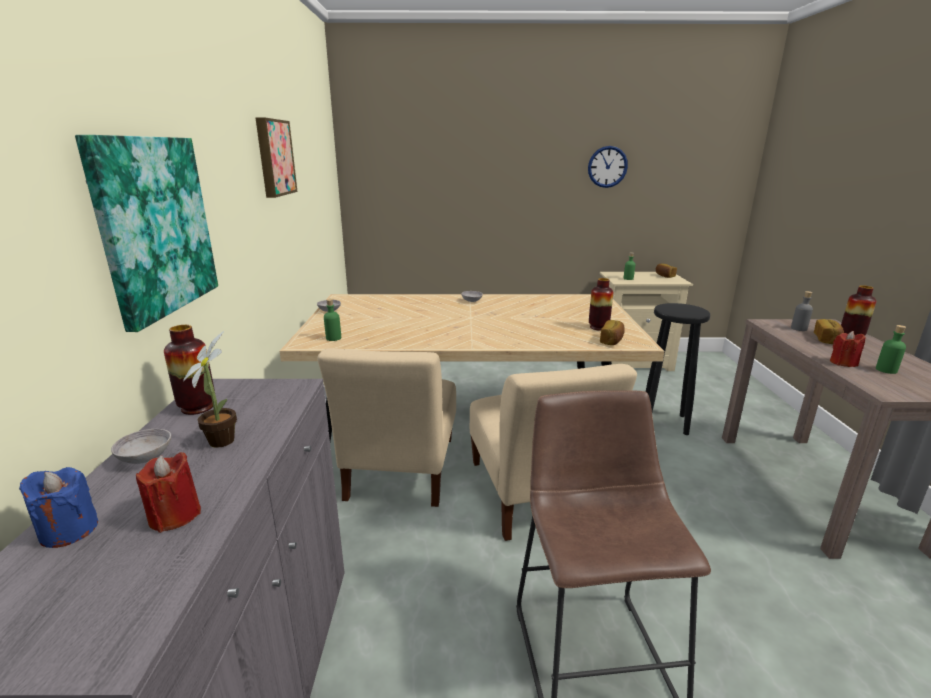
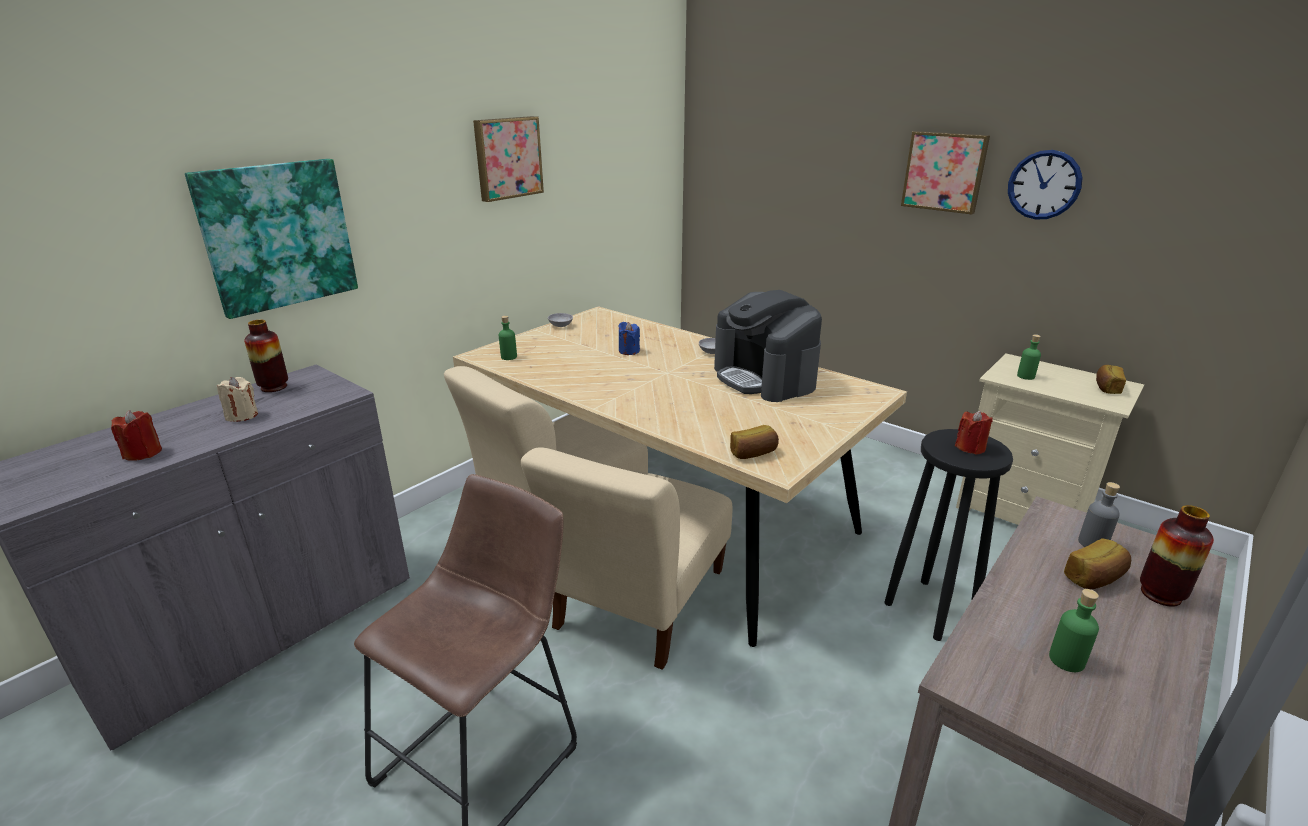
camera: 40 degrees right, 5 degrees up
(69, 530) = (106, 439): blue candle -> blue candle (629, 351)
(146, 457) = (196, 411): grey bowl -> none
(222, 439) = (242, 415): potted plant -> beige candle
(532, 306) = (764, 378): none -> coffee machine
(548, 164) = (944, 171): none -> picture
(598, 327) = (778, 431): vase -> none
(843, 363) = (1016, 616): red candle -> red candle (970, 447)

